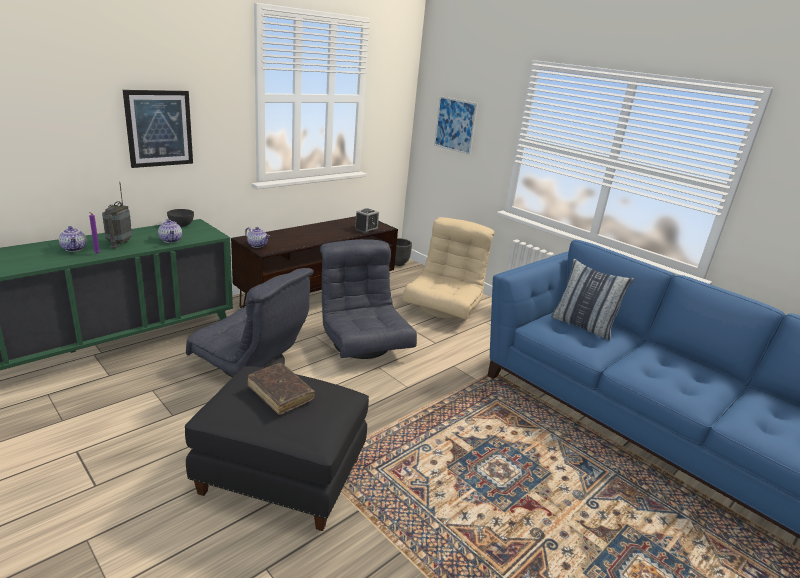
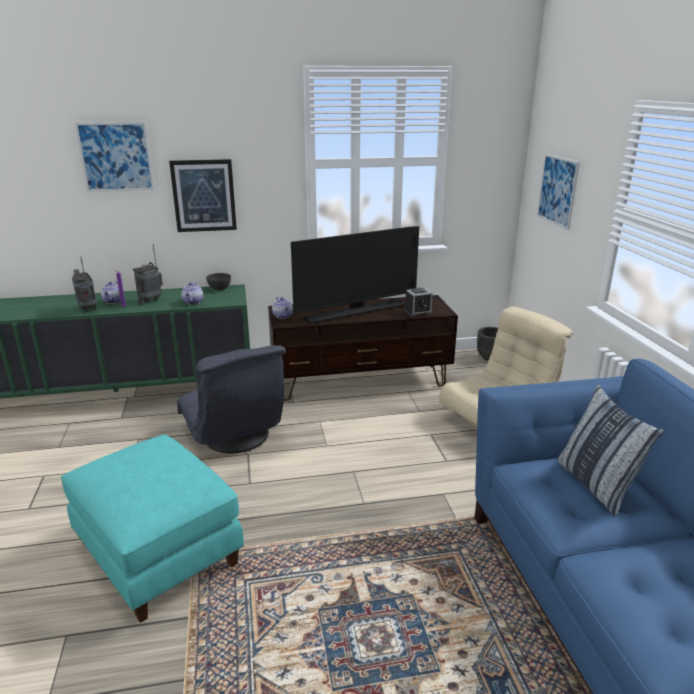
camera: 35 degrees right, 0 degrees up
(54, 260) = (88, 309): none -> radio
(59, 83) = (115, 157): none -> picture
(280, 393) = (145, 468): brown book -> none
(283, 475) = (160, 553): black ottoman -> turquoise ottoman
(317, 234) = (356, 311): none -> television
(363, 345) = (360, 443): grey armchair -> none

